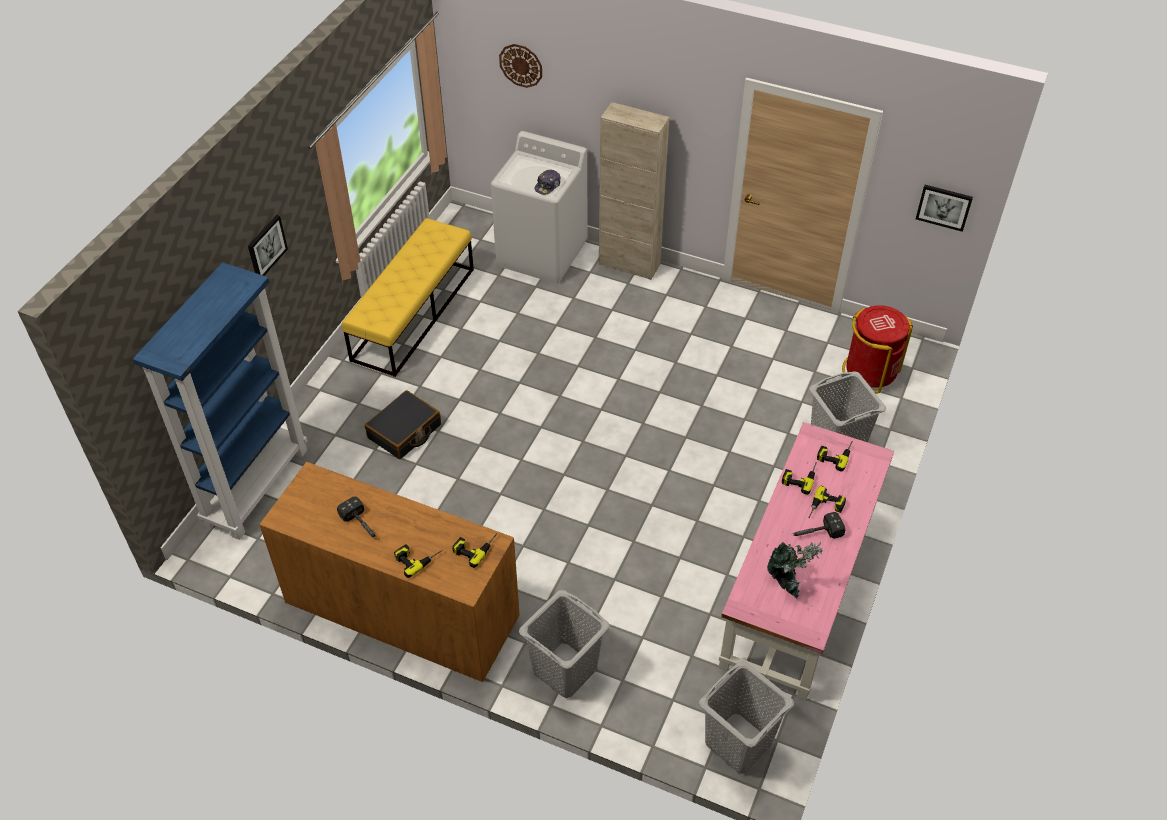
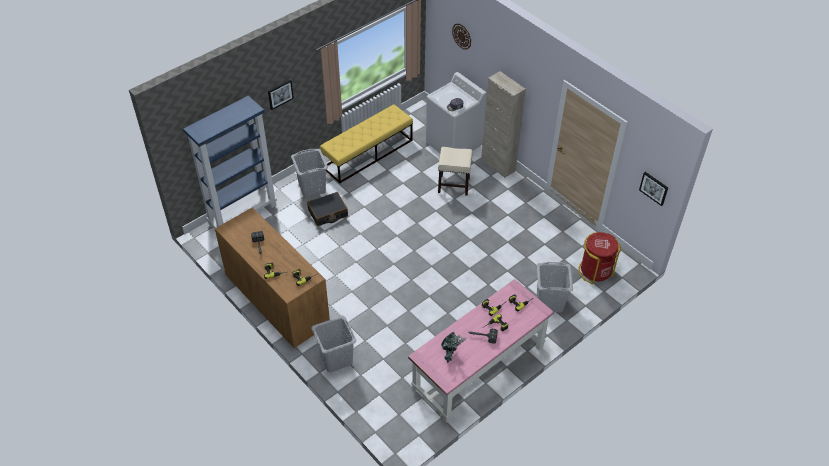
camera: 25 degrees right, 0 degrees up
(582, 317) = (454, 185): none -> beige stool
(738, 743) = (398, 428): grey laundry basket -> grey laundry basket (312, 188)

